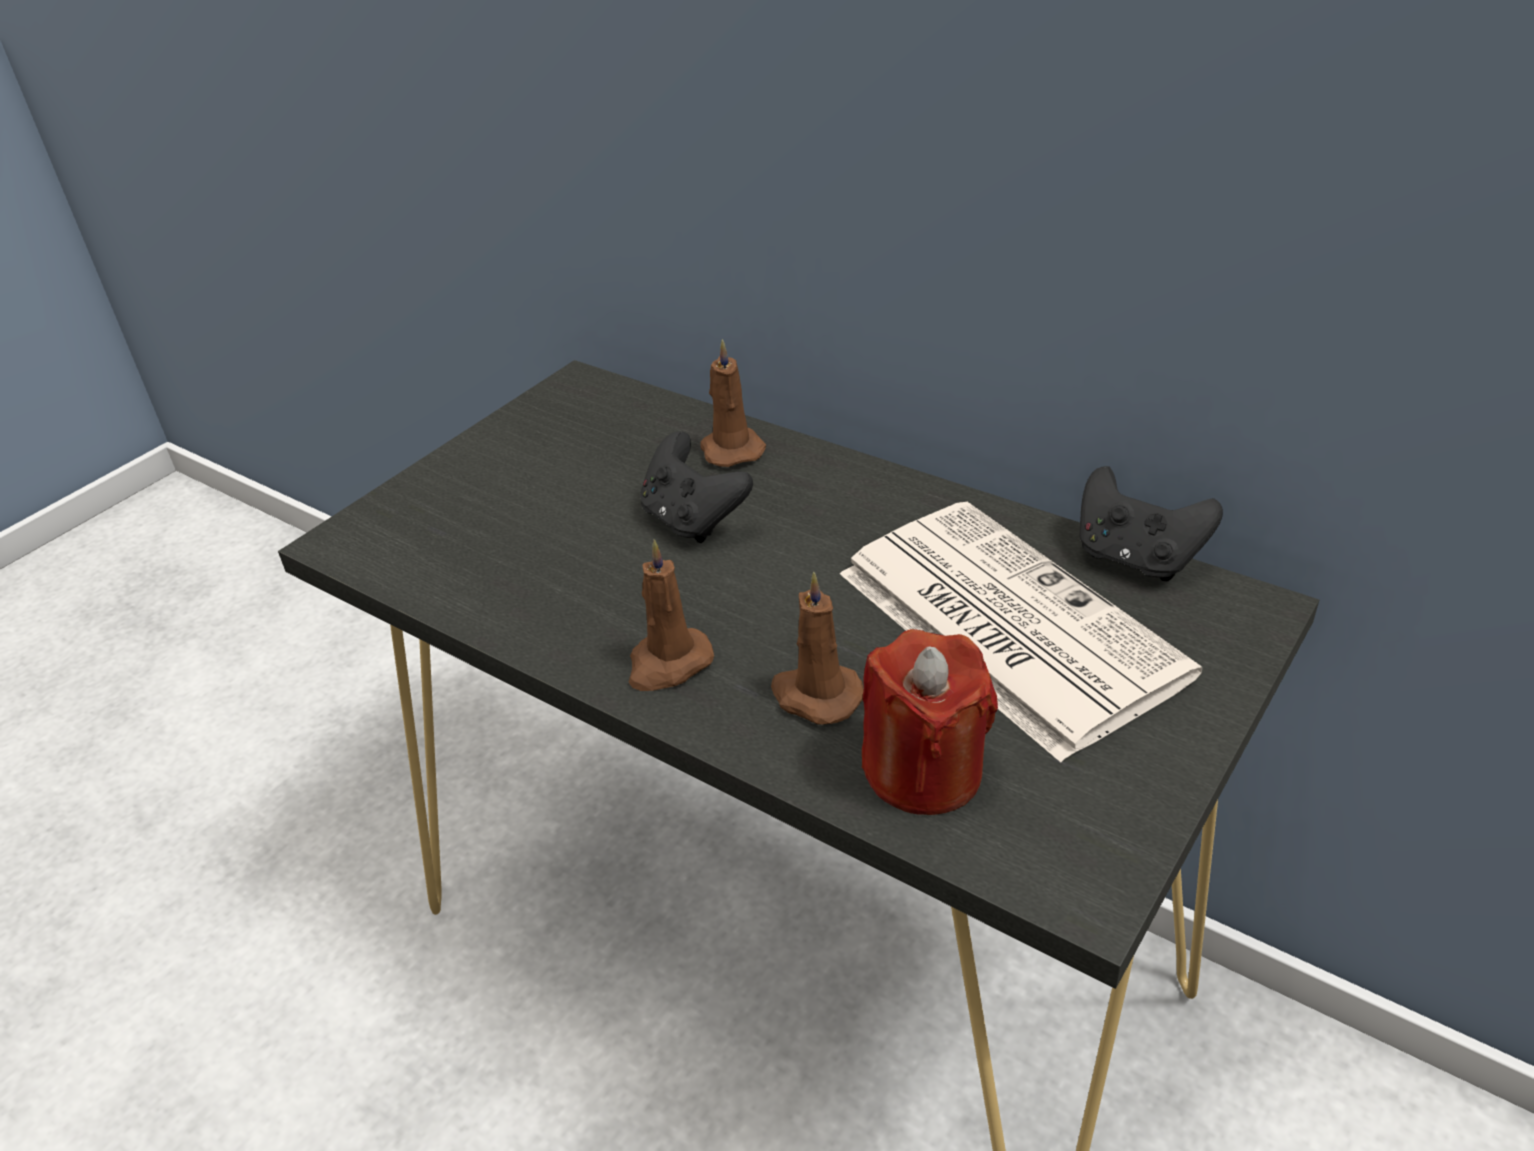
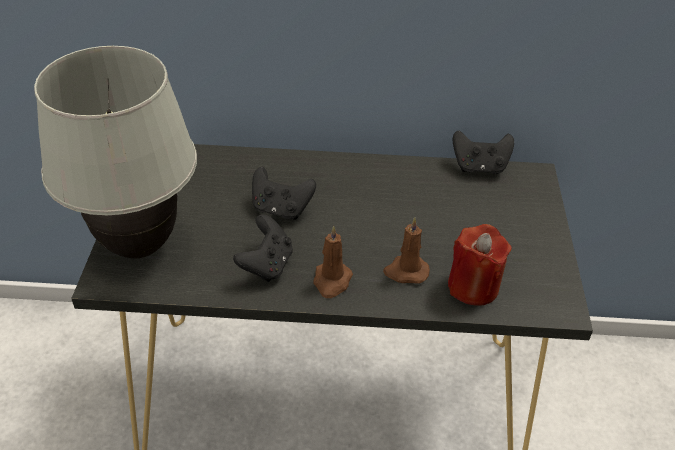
camera: 35 degrees left, 5 degrees up
(434, 507) = (139, 245): none -> white table lamp
(588, 599) = (267, 265): none -> black game controller
(730, 449) = (266, 167): brown candle -> none
(1002, 622) = (452, 212): newspaper -> none

